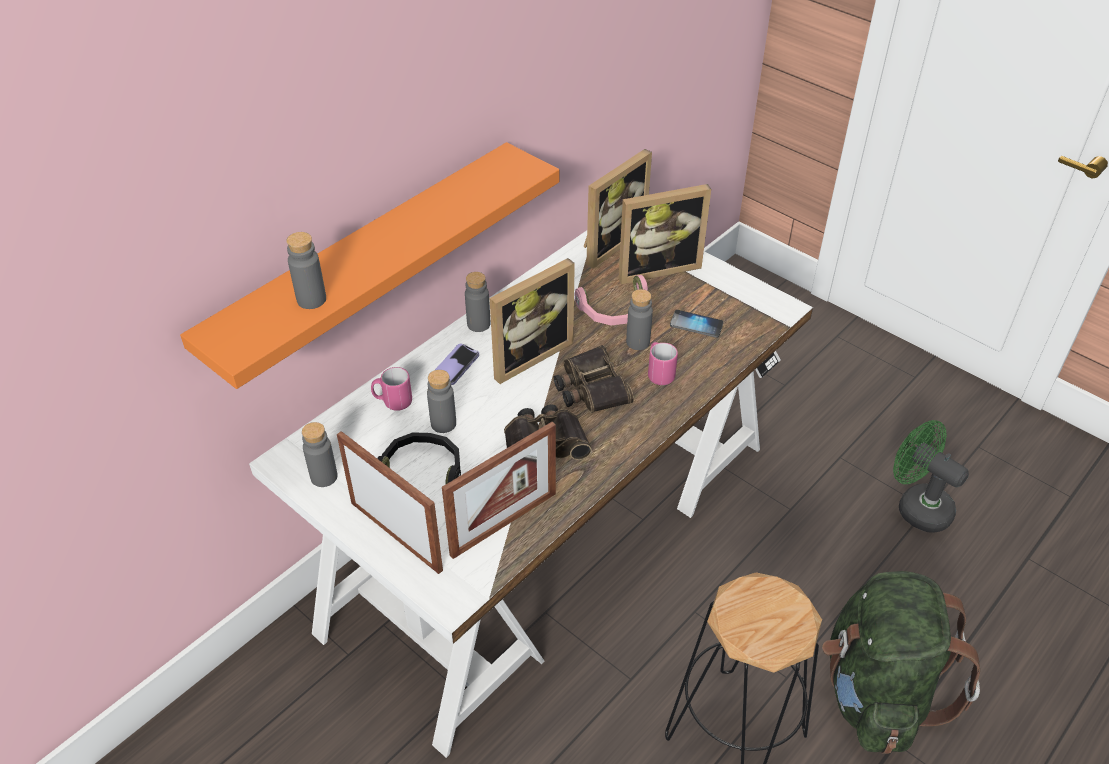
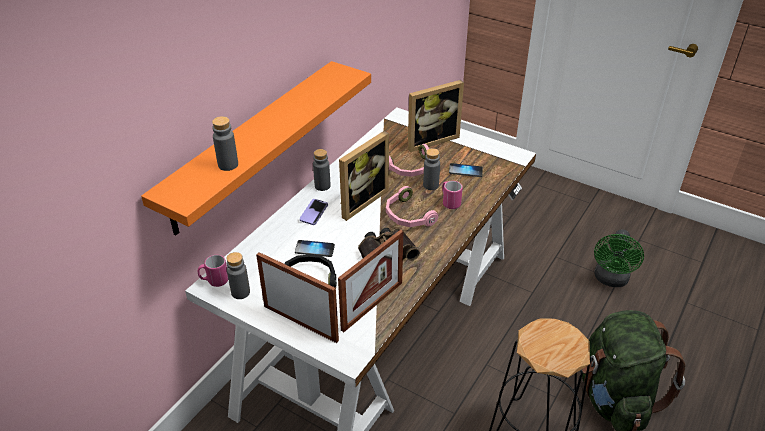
camera: 10 degrees left, 5 degrees down
(393, 402) = (276, 240): pink mug -> pink mug (214, 281)
(443, 423) = (314, 249): grey bottle -> phone
(590, 388) = (407, 216): binoculars -> pink headphones
(609, 243) = (395, 128): picture frame -> none
(916, 506) = (611, 280): green fan -> green fan turned 105 degrees counterclockwise

